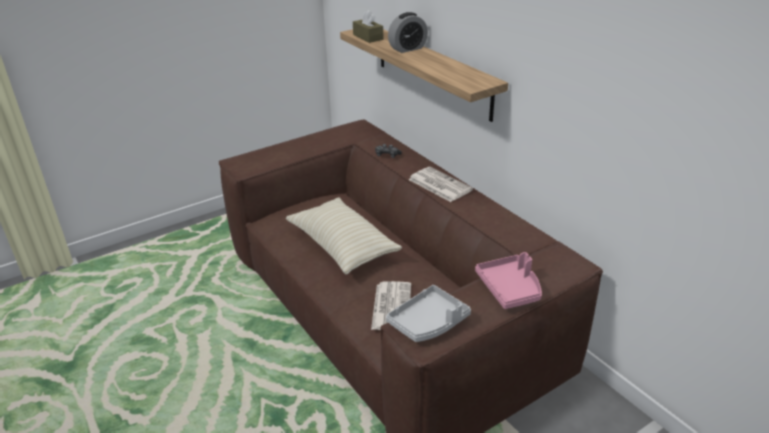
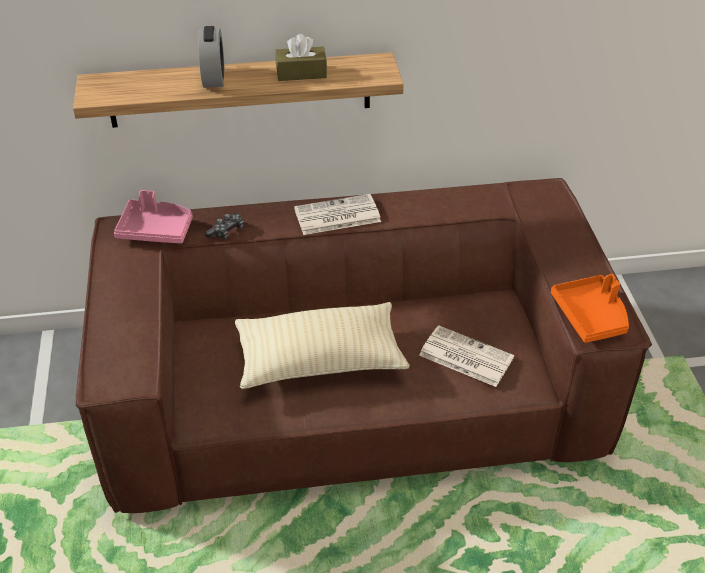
camera: 65 degrees left, 10 degrees up
(368, 37) = (129, 93): brown tissue box -> brown tissue box (301, 73)
(429, 322) = (591, 316): grey tray -> orange tray
(510, 288) = (565, 243): pink tray -> pink tray (156, 229)

